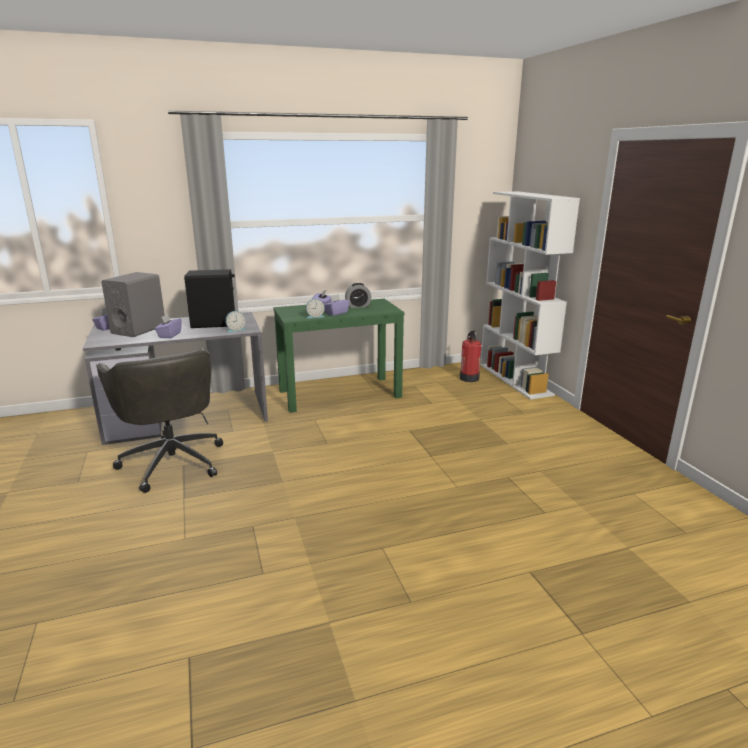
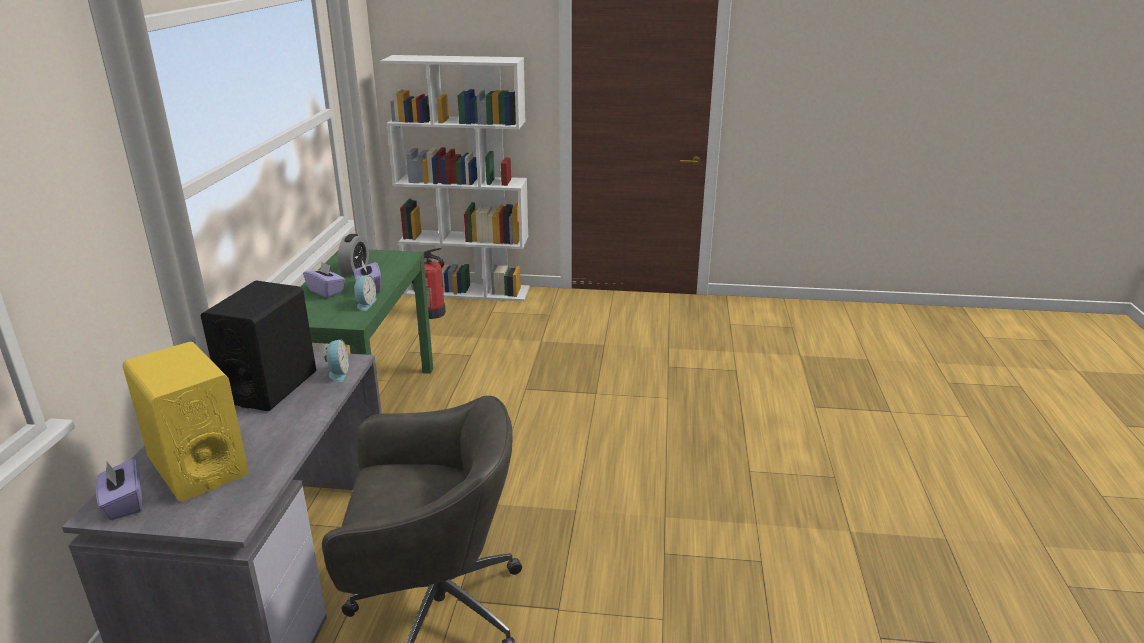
camera: 65 degrees left, 5 degrees up
(139, 329) = (198, 466): grey speaker -> yellow speaker
(169, 335) = (285, 435): purple tissue box -> none

